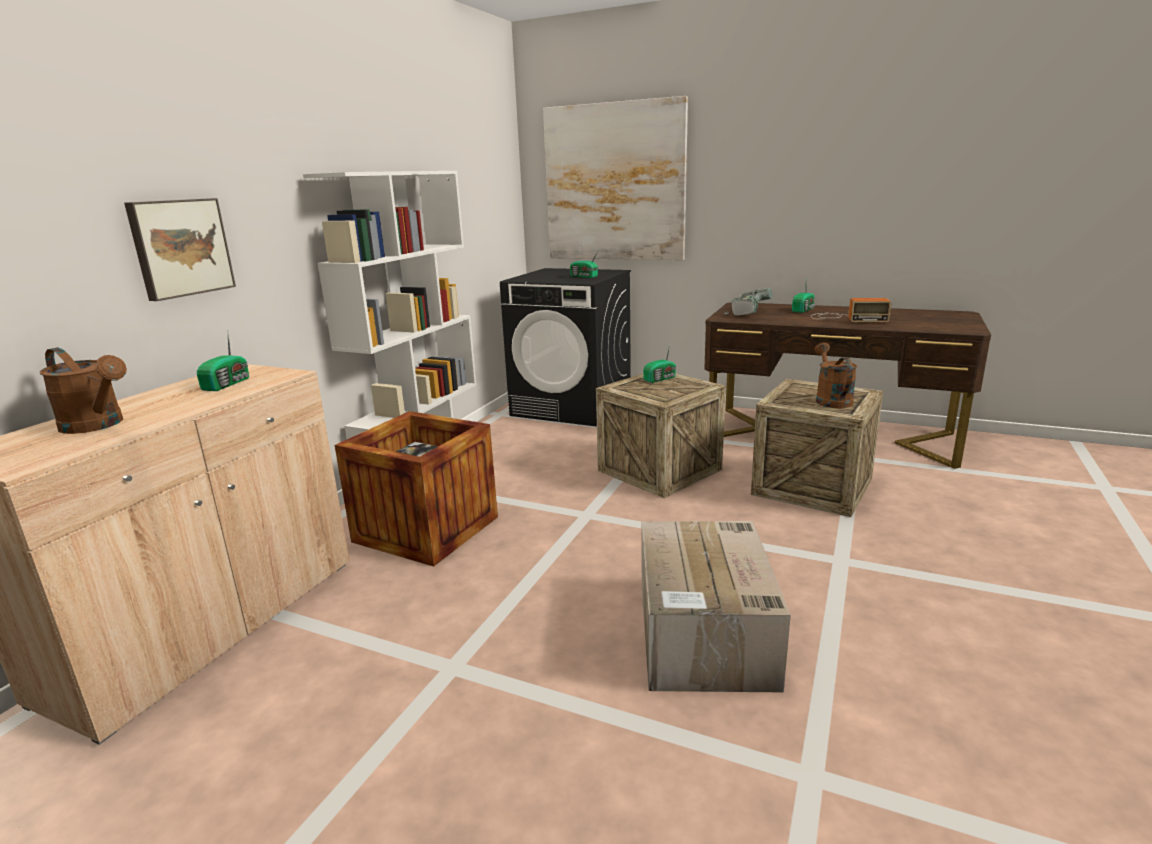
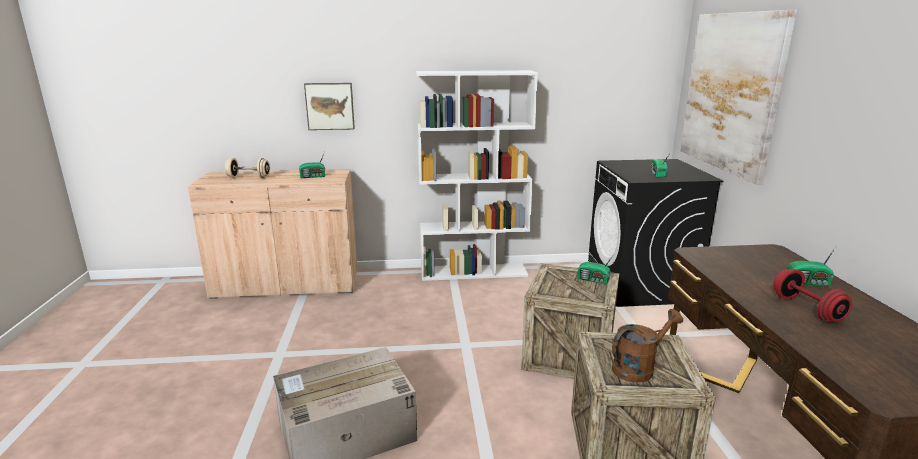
camera: 60 degrees right, 0 degrees up
(98, 425) = (248, 177): brown watering can -> beige dumbbell
(426, 529) = (403, 299): crate -> none
(746, 312) = (742, 258): power drill -> none
(846, 318) = (807, 309): radio -> red dumbbell

